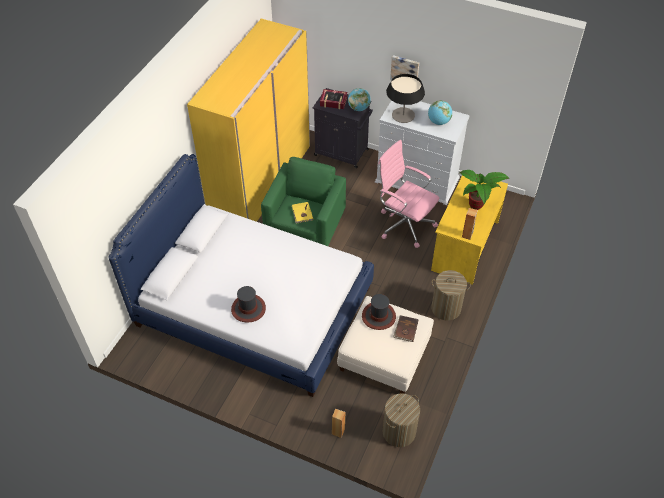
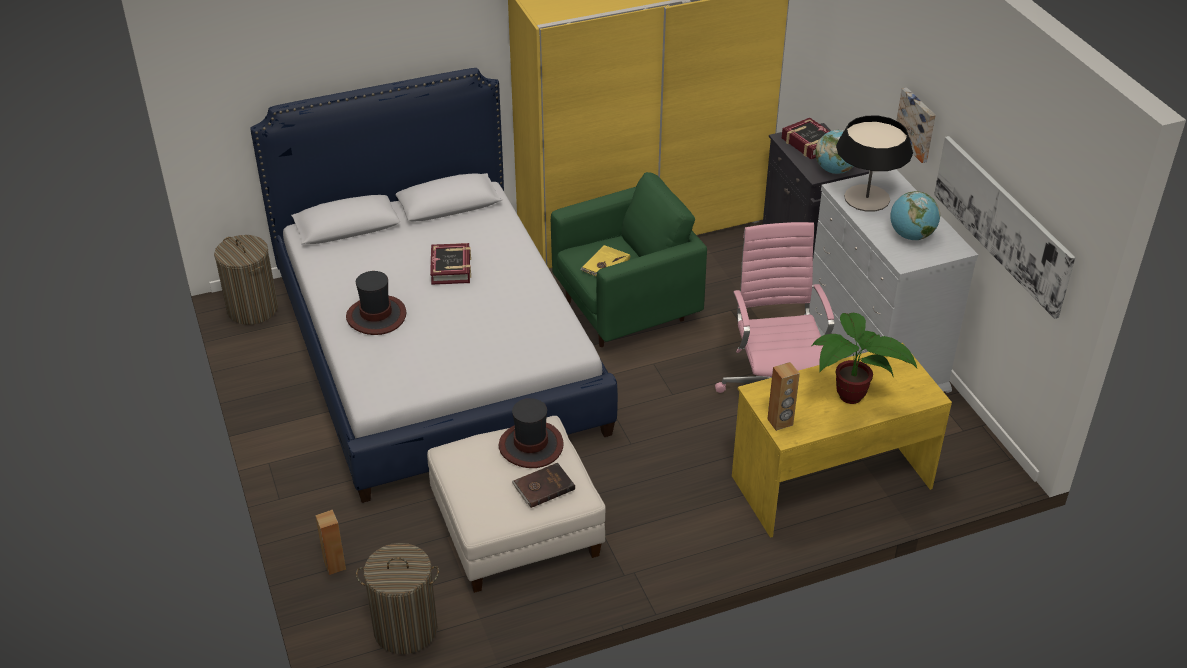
camera: 45 degrees right, 10 degrees down
(249, 262) = (451, 269): none -> book
(446, 308) = (685, 537): laundry basket -> laundry basket (253, 309)
(480, 97) = (1002, 223): none -> picture

